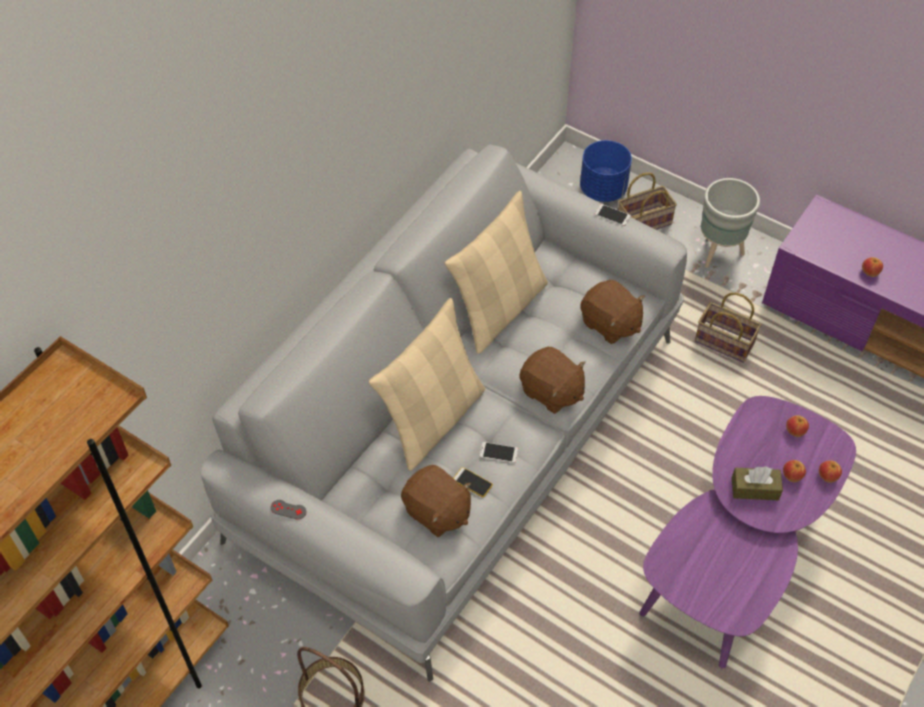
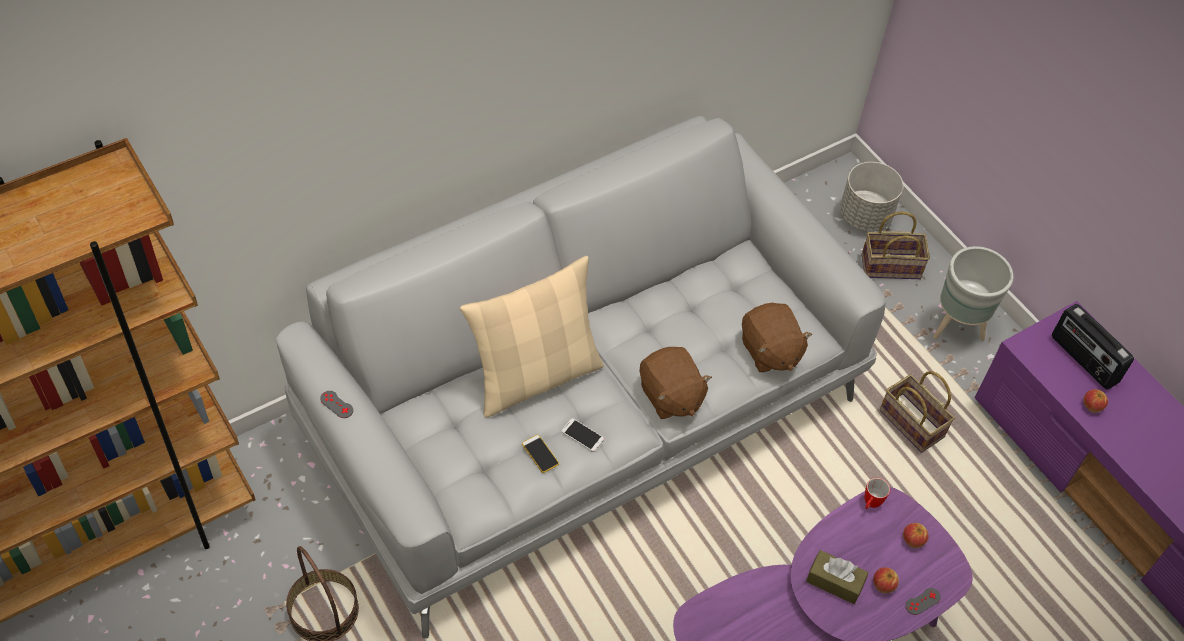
camera: 20 degrees right, 0 degrees up
(437, 512) = (489, 468): brown plush toy -> none
(499, 309) = (662, 292): beige pillow -> none
(603, 189) = (865, 216): blue planter -> grey planter
(612, 215) = (822, 238): phone -> none
(748, 416) = (870, 504): none -> mug
(827, 476) = (922, 601): apple -> grey game controller
(845, 239) = (1083, 360): none -> radio

